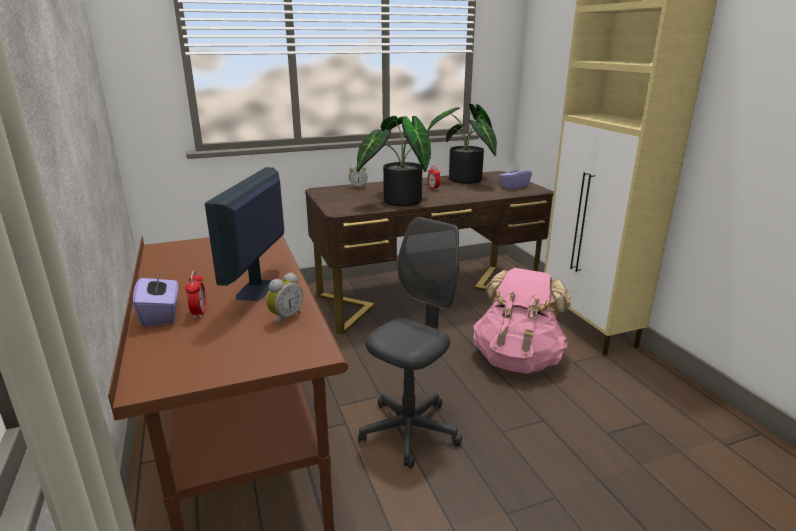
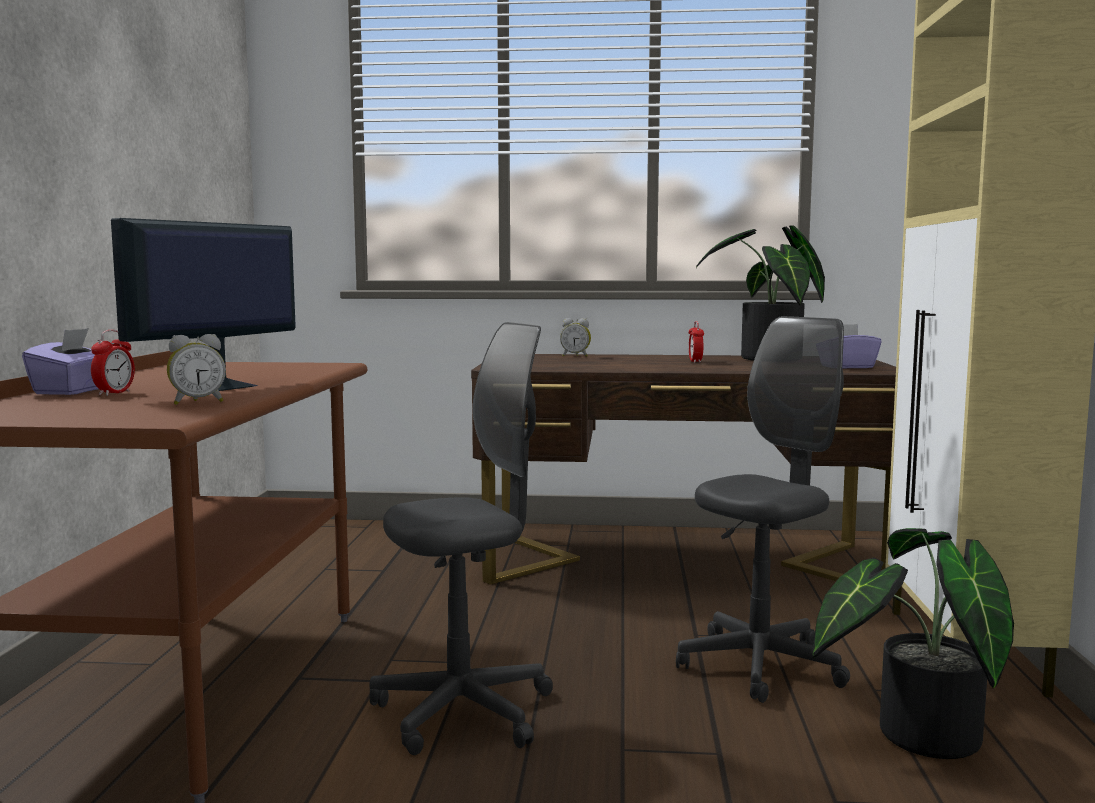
camera: 25 degrees right, 15 degrees down
(397, 201) = (607, 366): potted plant -> potted plant (916, 734)
(517, 359) = (760, 665): pink backpack -> grey office chair

